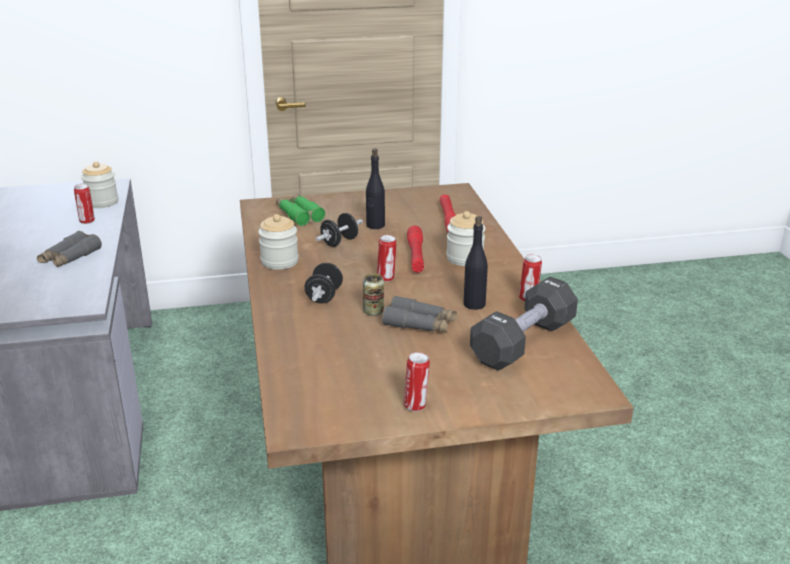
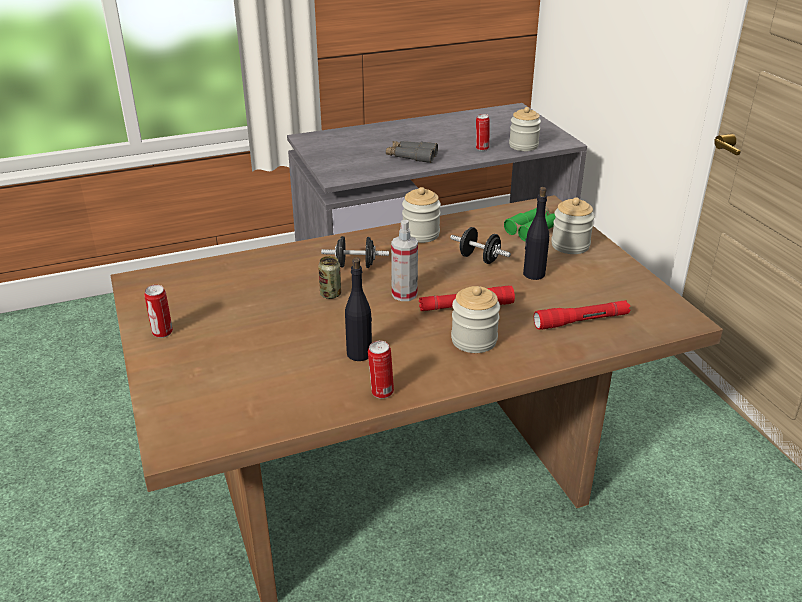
camera: 80 degrees right, 5 degrees up
(335, 207) = (570, 245): none -> jar
(386, 278) = (404, 294): can -> spray bottle
(420, 324) = (309, 323): grey binoculars -> none
(523, 342) = (278, 391): black dumbbell -> none

